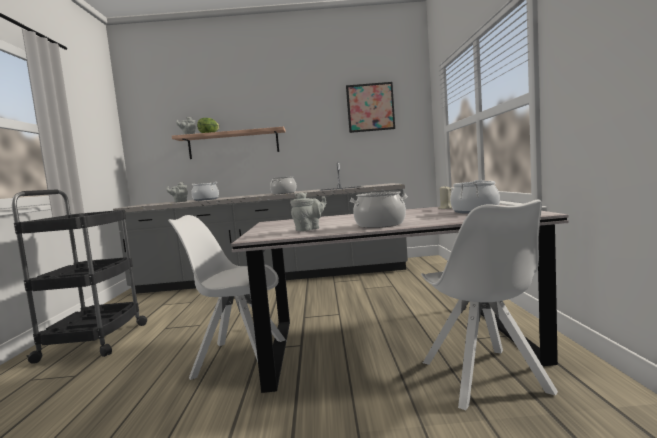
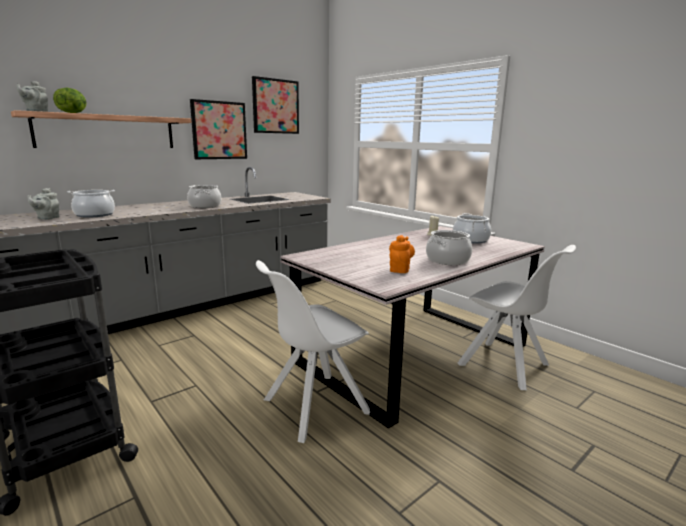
camera: 40 degrees left, 10 degrees up
(309, 229) = (400, 269): grey teapot -> orange teapot
(317, 134) = (219, 130): none -> picture

